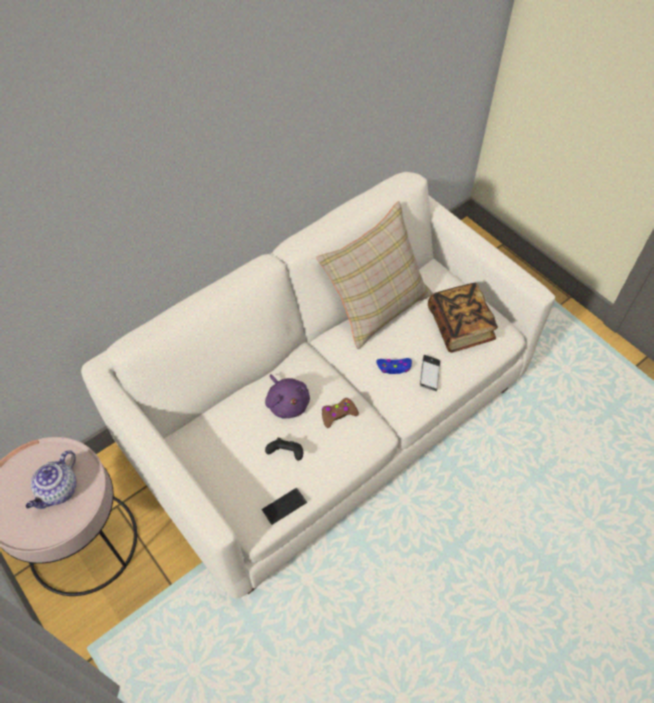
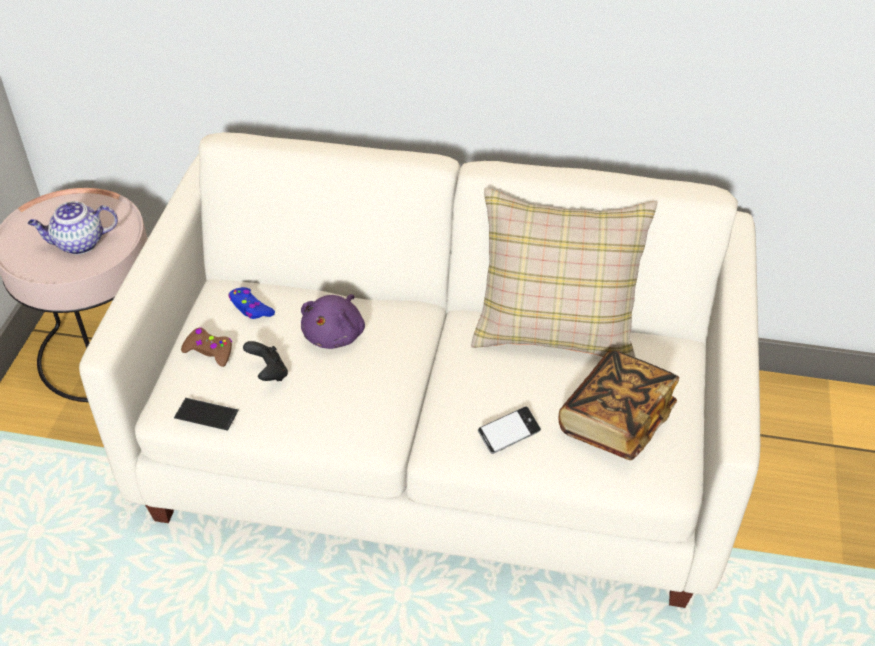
camera: 50 degrees right, 10 degrees down
(338, 414) = (361, 382): brown game controller -> brown game controller (209, 351)
(394, 367) = (482, 394): blue game controller -> blue game controller (251, 308)

